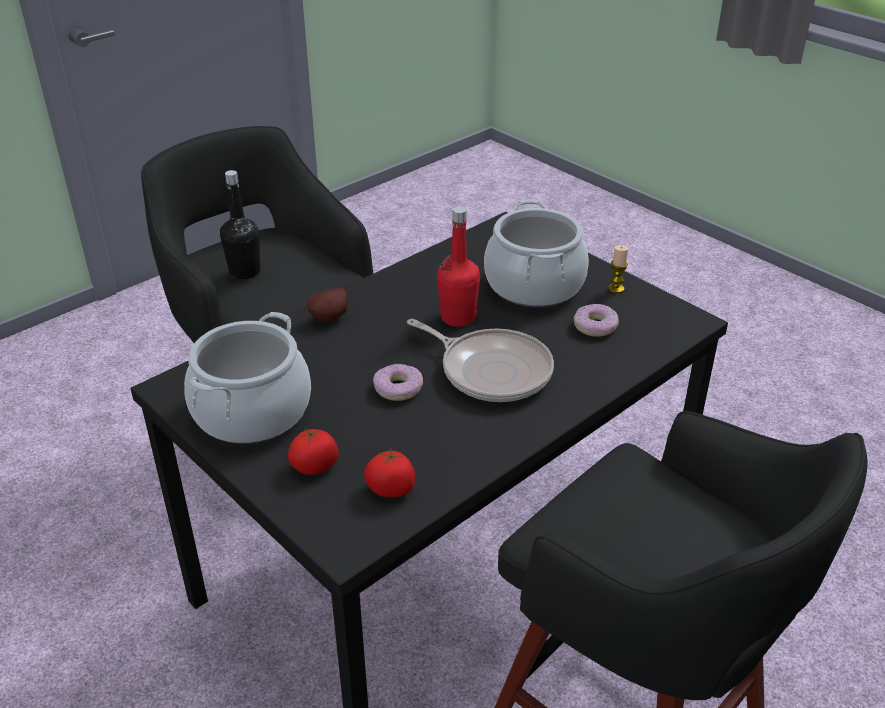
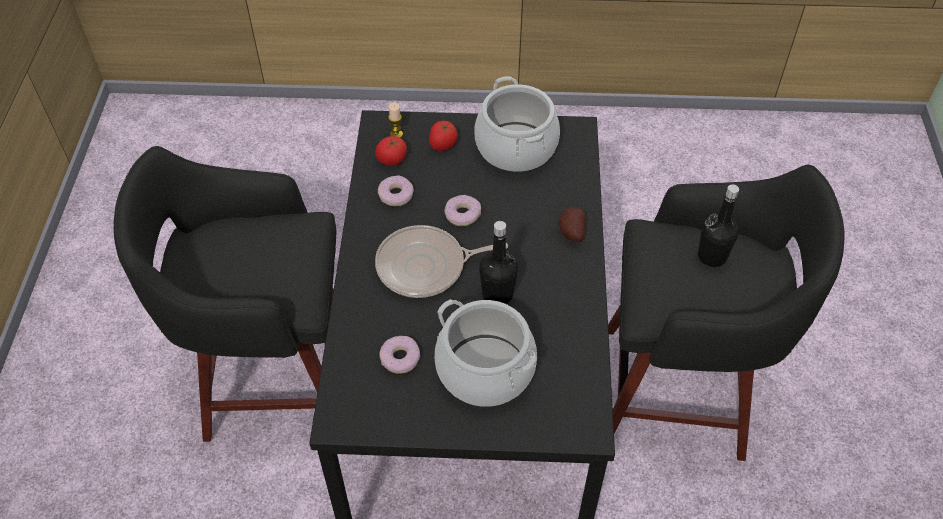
camera: 135 degrees right, 15 degrees up
(437, 448) = (395, 195): none -> donut
(458, 317) = (497, 294): red bottle -> black bottle
(616, 288) = (423, 415): candle -> candle (396, 134)

